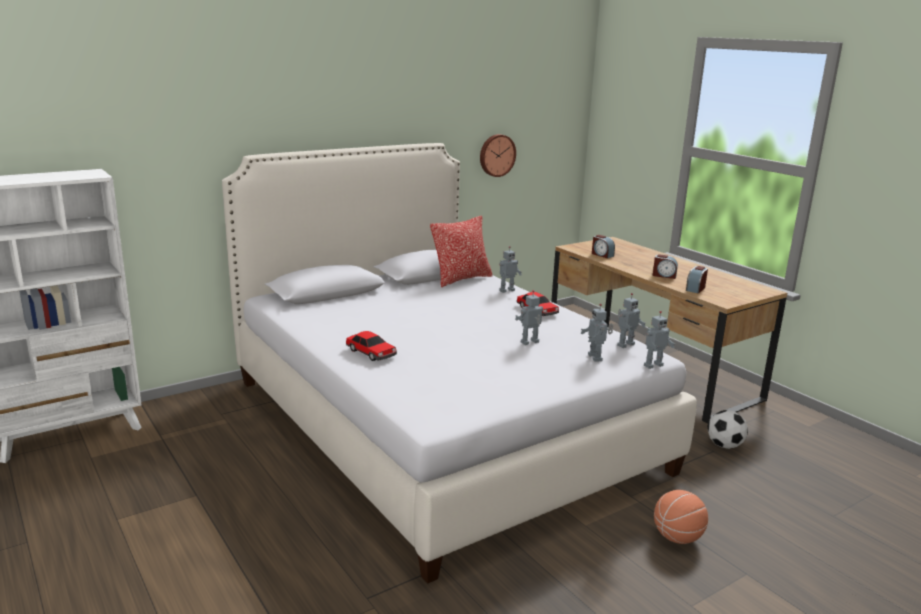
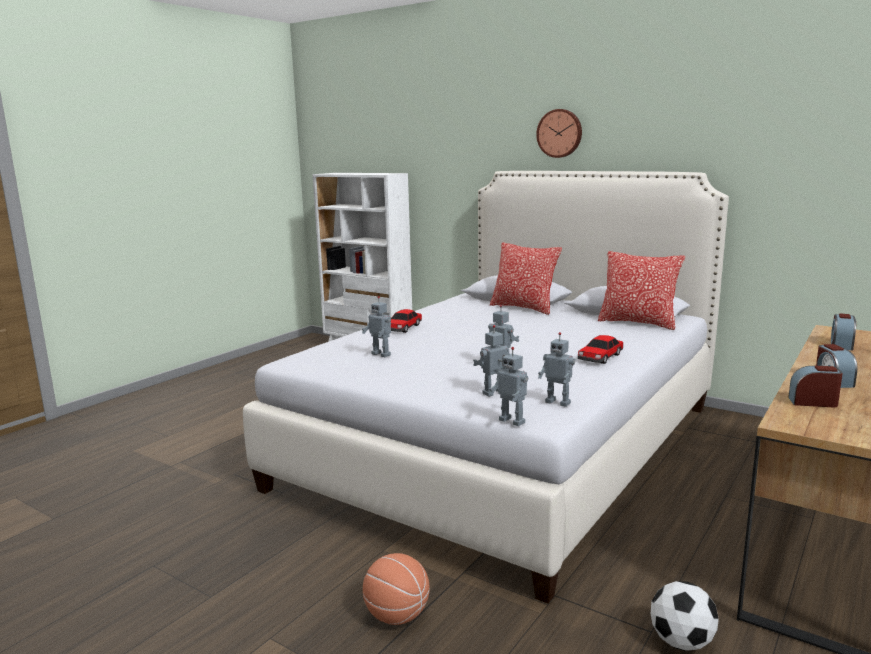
camera: 70 degrees right, 5 degrees down
(363, 297) = (523, 308): none -> pillow
(496, 155) = (806, 196): wall clock -> wall clock (560, 133)
(506, 290) = (640, 340): toy robot -> toy robot (382, 354)

